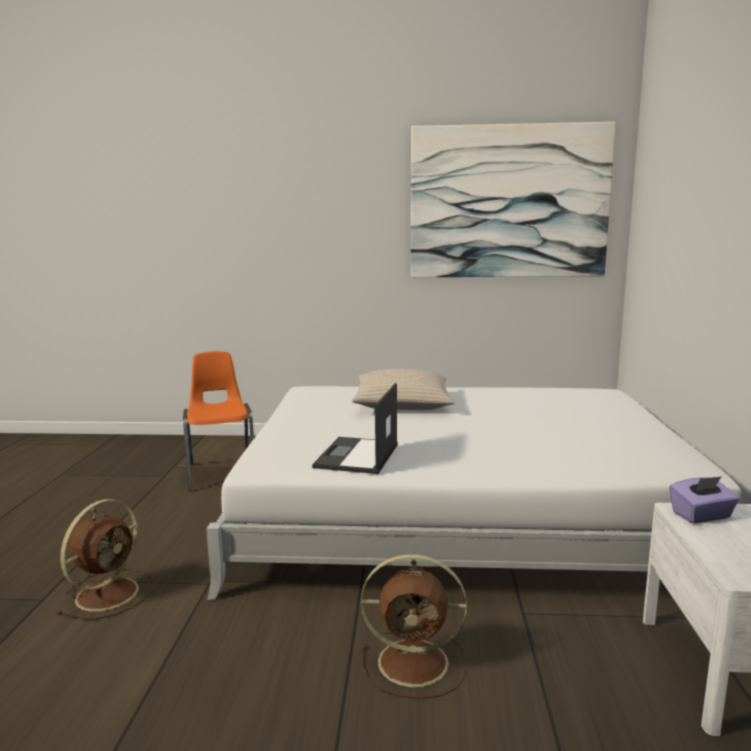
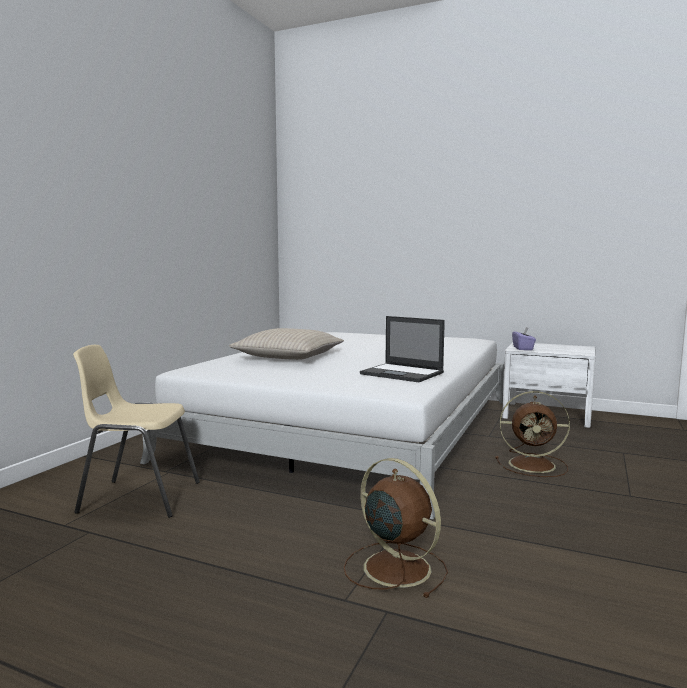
camera: 70 degrees left, 5 degrees down
(222, 473) = (139, 497): orange chair -> beige chair
(416, 663) = (534, 465): brown fan -> brown fan turned 75 degrees clockwise
(508, 202) = (227, 194): picture -> none

